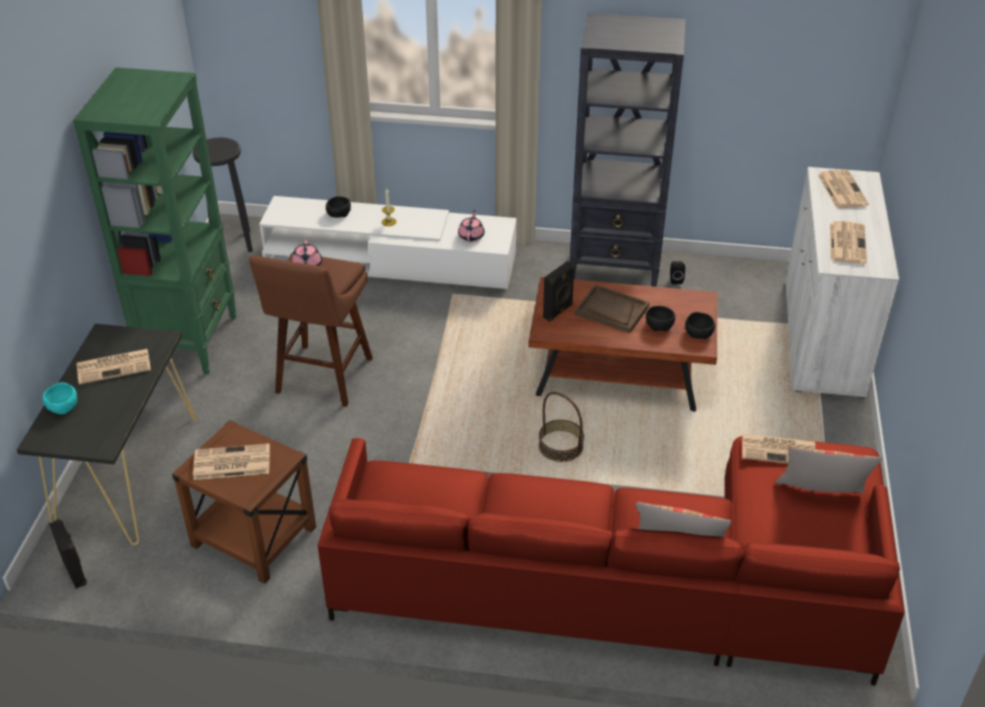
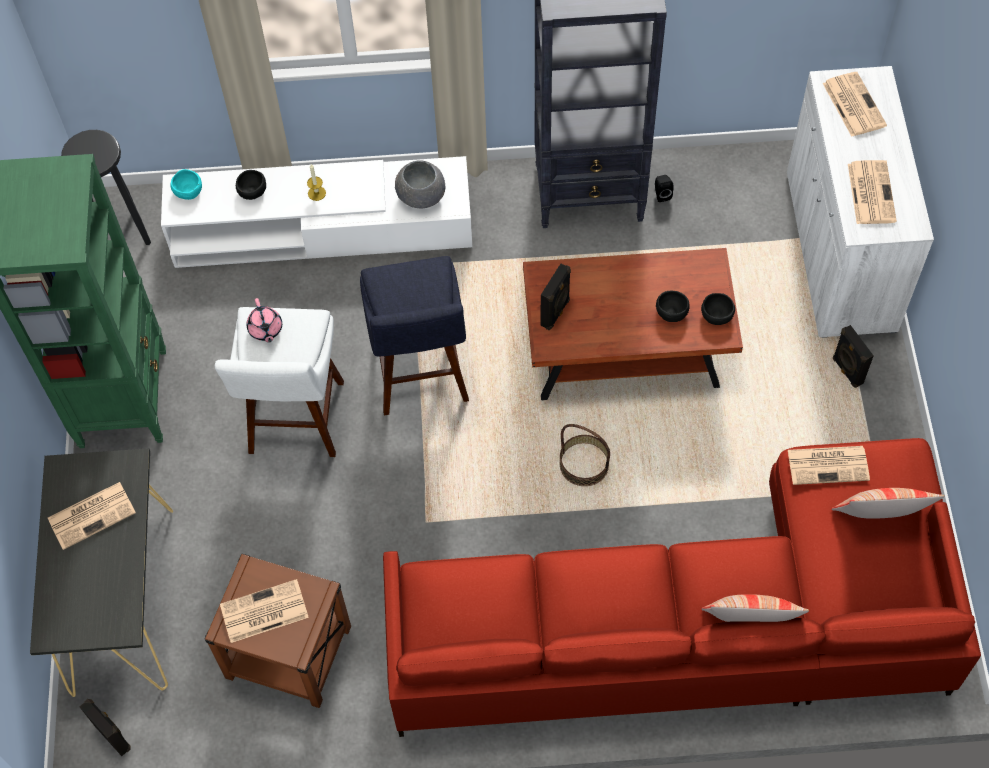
camera: 10 degrees left, 20 degrees up
(63, 407) = (57, 584): turquoise bowl -> turquoise bowl (188, 191)
(322, 380) = (295, 424): brown stool -> white stool
(437, 366) = (421, 378): none -> blue stool
(471, 236) = (420, 196): pink teapot -> grey bowl
(611, 310) = (614, 300): brown tray -> none
(814, 418) = (846, 371): none -> black speaker

